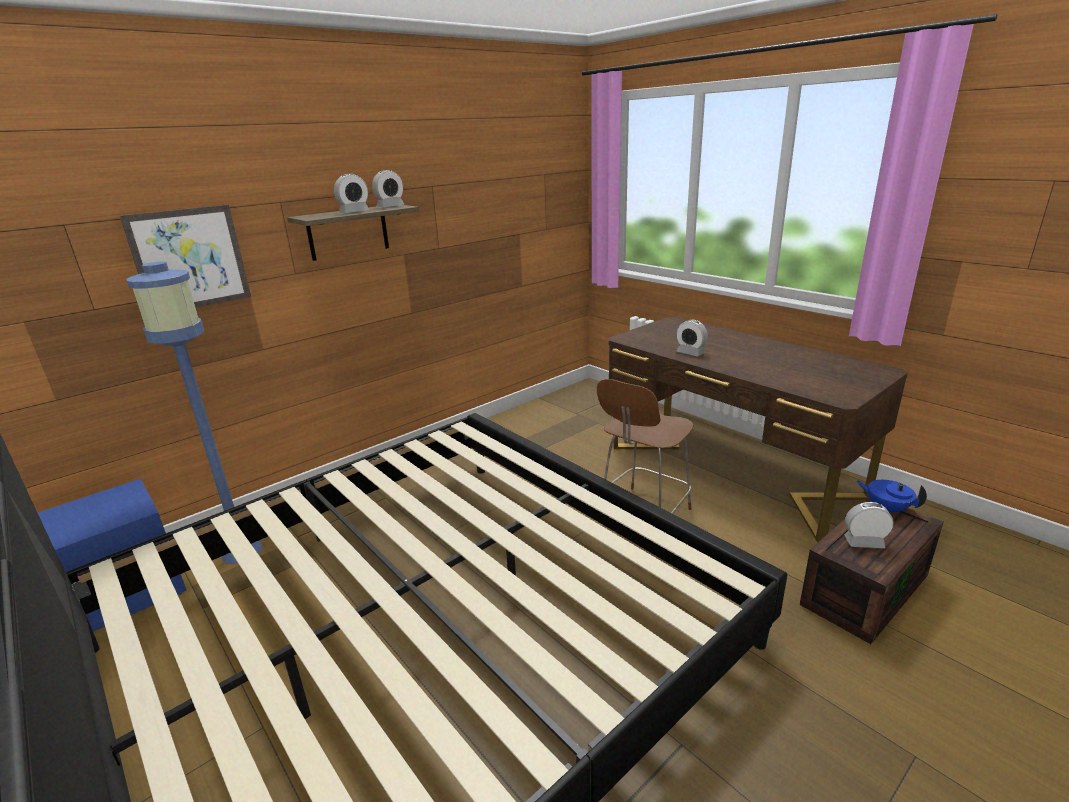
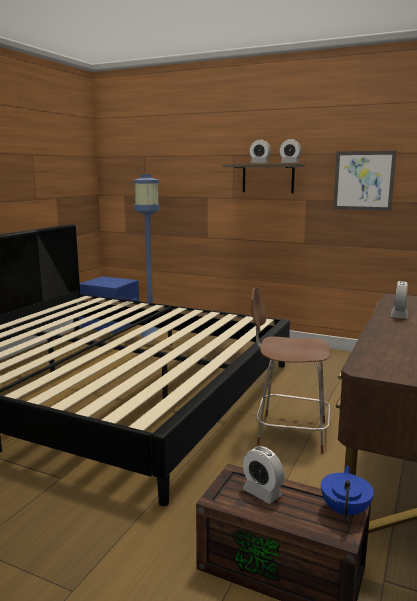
camera: 65 degrees right, 10 degrees down
(190, 259) = (184, 179): picture -> picture (363, 180)
(864, 542) = (262, 492): alarm clock -> alarm clock turned 150 degrees clockwise

